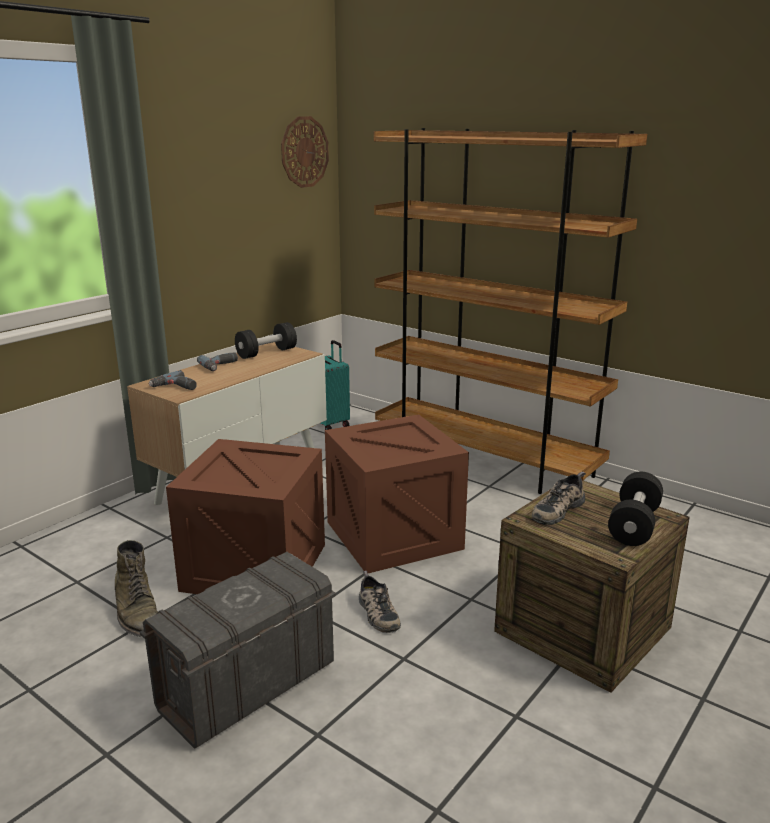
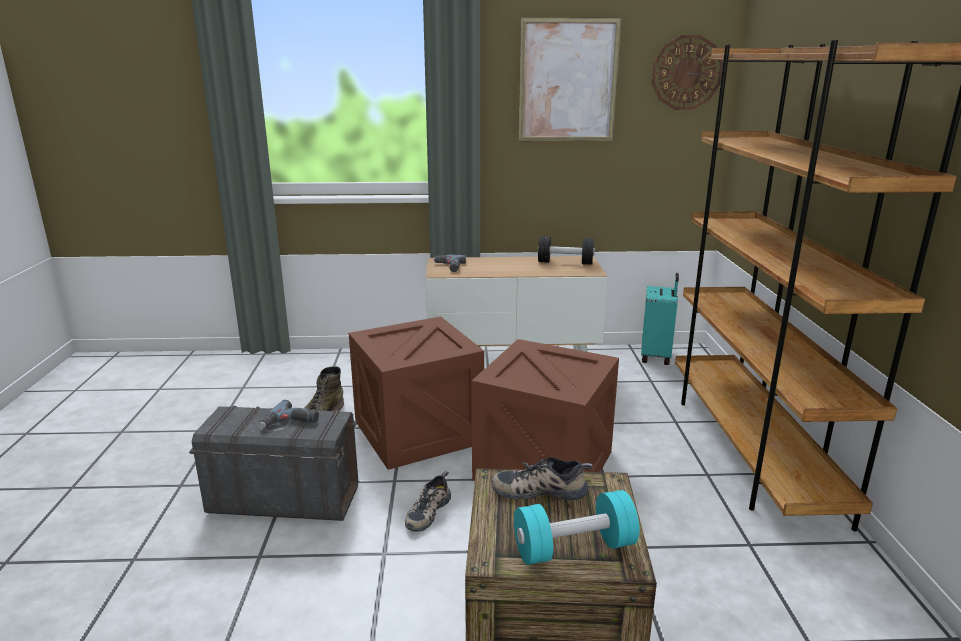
camera: 50 degrees right, 0 degrees up
(217, 165) = (568, 81): none -> picture
(221, 366) = (511, 262): power drill -> power drill (290, 423)
(634, 525) = (574, 548): black dumbbell -> turquoise dumbbell

